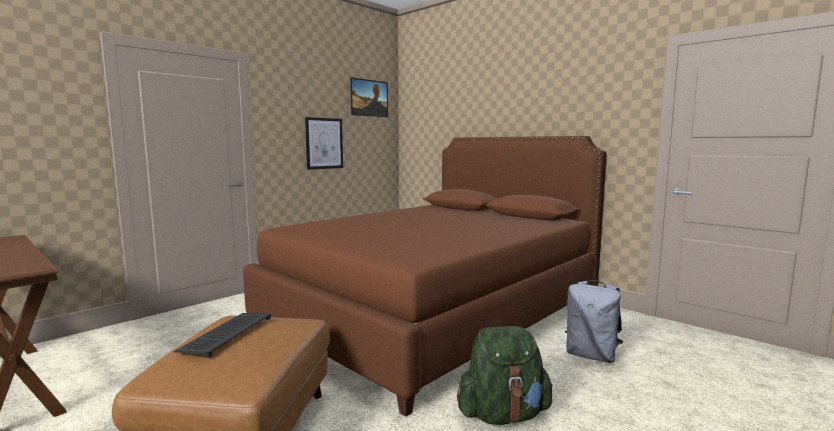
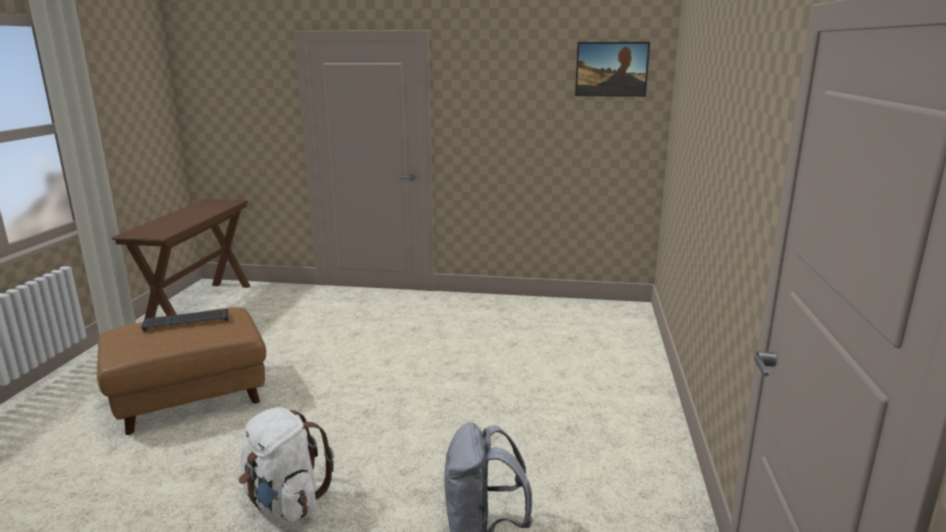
camera: 55 degrees right, 10 degrees up
(324, 143) = (527, 134): picture -> none
(434, 314) = (484, 389): brown bed -> none
(503, 415) = (285, 502): green backpack -> white backpack

